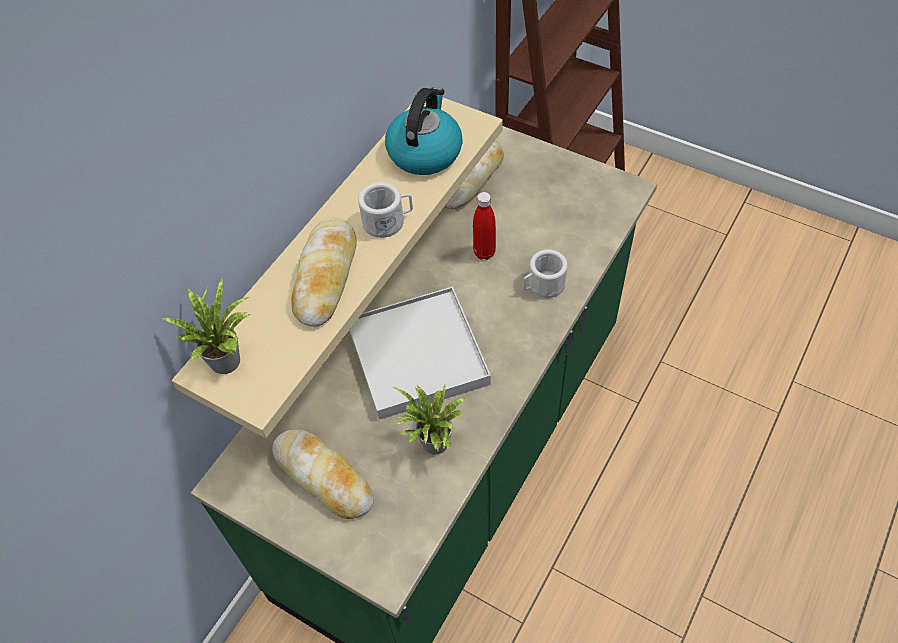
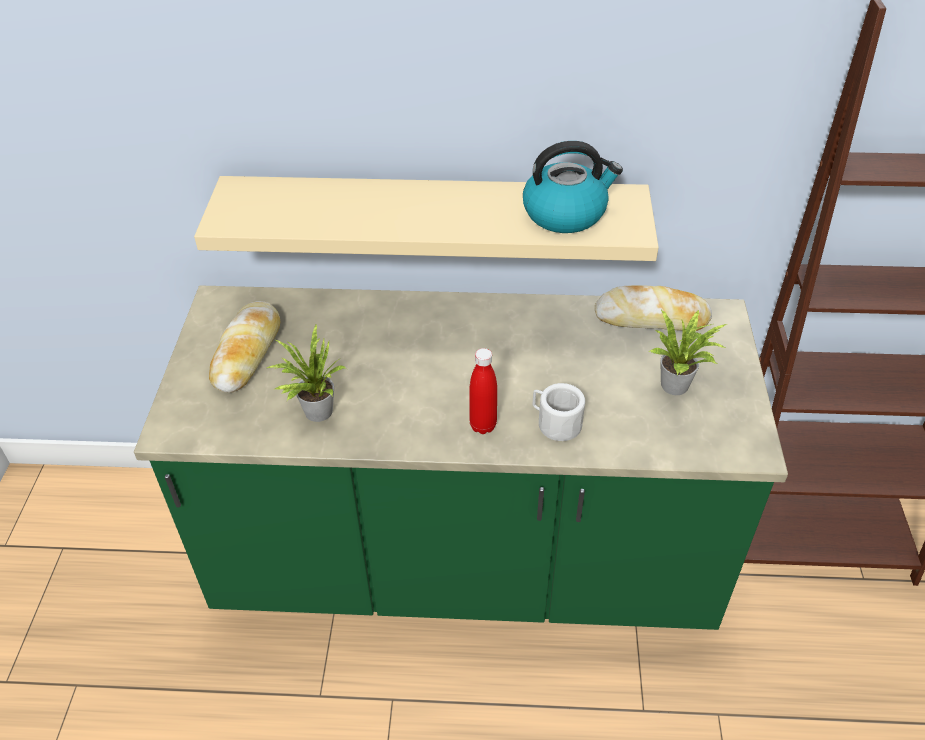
camera: 60 degrees right, 10 degrees down
(228, 358) = (254, 193): potted plant -> potted plant (678, 385)
(326, 277) = (370, 210): bread -> none
(388, 221) = (460, 222): white mug -> none
(418, 355) = (408, 362): white tray -> none
(484, 253) = (564, 363): red bottle -> red bottle (483, 425)

